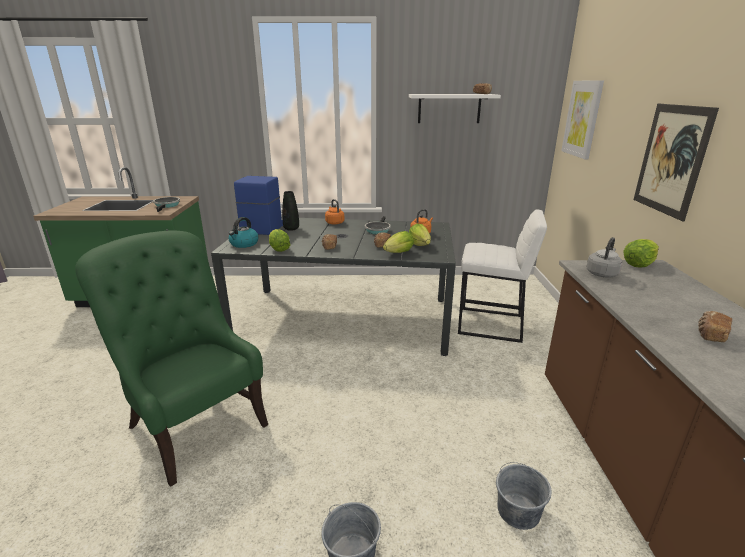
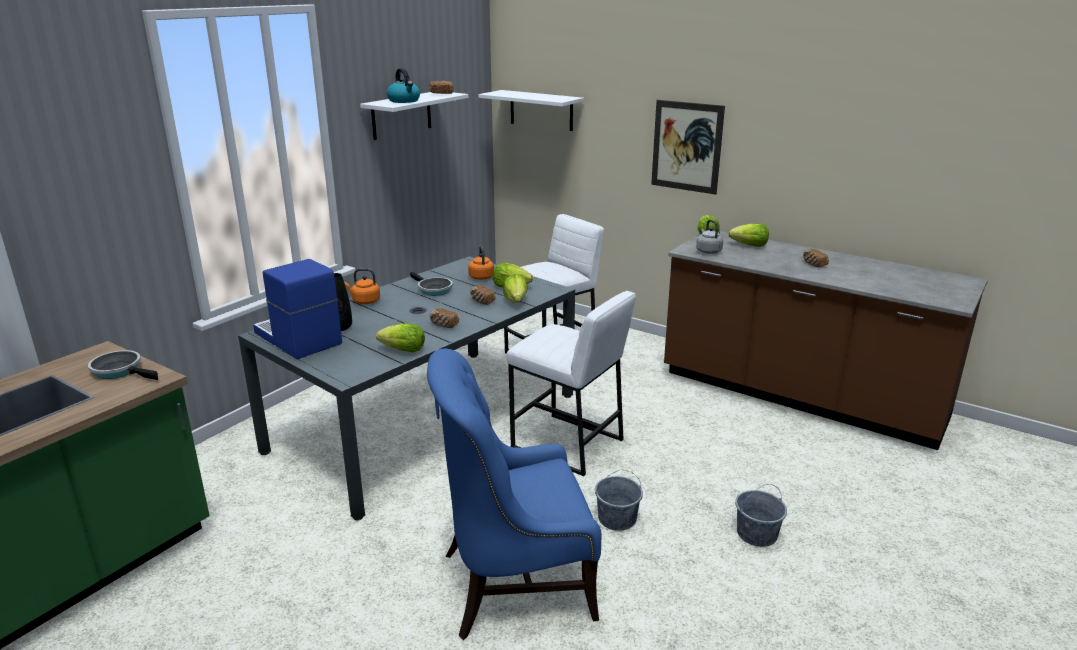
camera: 55 degrees left, 0 degrees up
(195, 426) = (514, 583): green chair -> blue chair
(244, 244) = (347, 365): kettle -> kettle (404, 101)
(380, 381) = (569, 444): none -> white chair
(518, 511) = (771, 449): grey bucket -> grey bucket (617, 519)
(582, 119) = (541, 110): picture -> white shelf
(670, 288) = (750, 246): none -> lettuce

